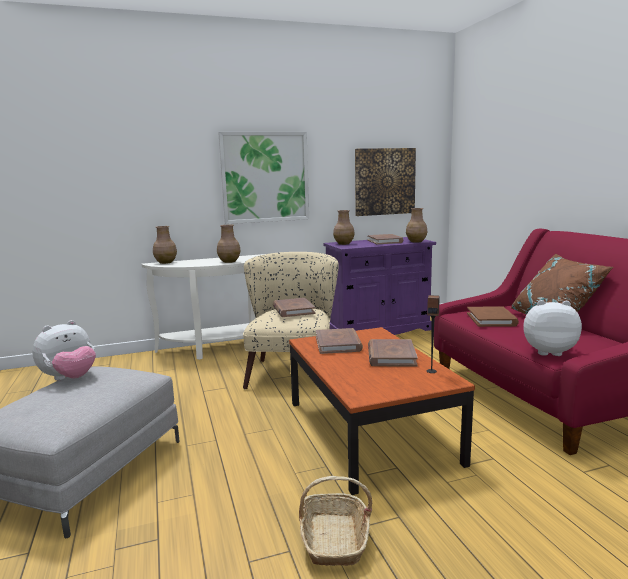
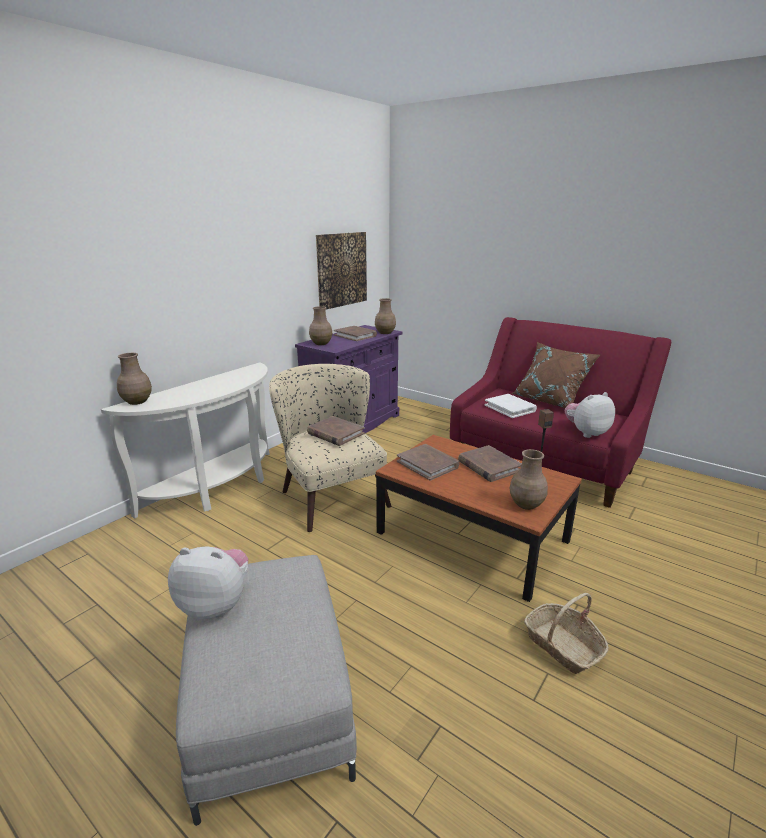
camera: 35 degrees left, 10 degrees up
(70, 378) = (216, 604): plush toy -> plush toy turned 90 degrees counterclockwise
(229, 261) = (224, 387): brown vase -> brown vase (526, 504)
(265, 177) = (233, 275): picture -> none
(491, 319) = (510, 408): brown book -> white book

